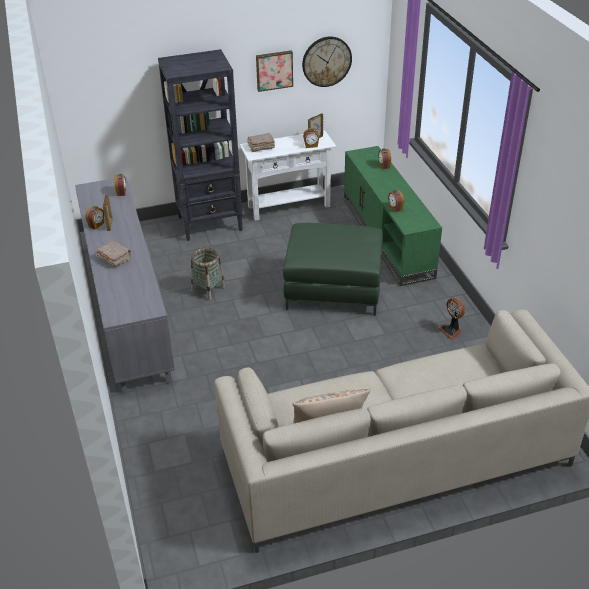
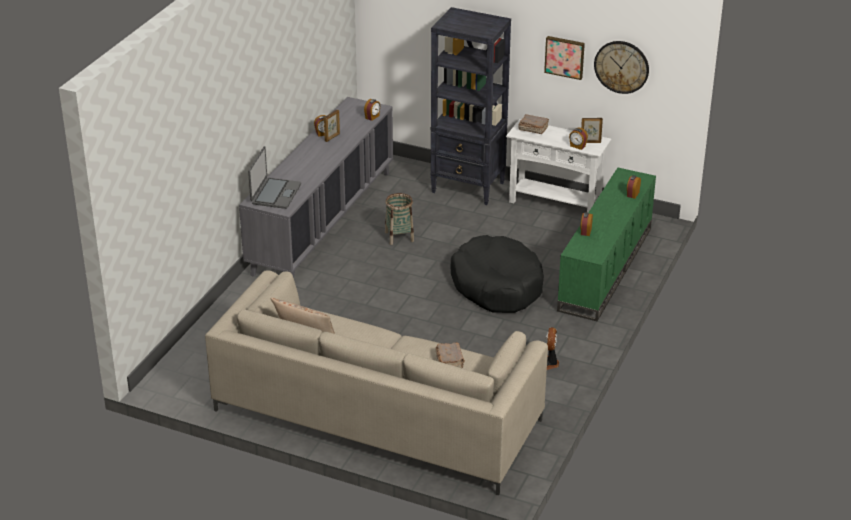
camera: 40 degrees right, 5 degrees down
(114, 258) = (304, 163): brown book -> brown book (449, 361)
(126, 300) = (275, 194): none -> laptop
(333, 289) = (497, 285): green ottoman -> black dog bed

